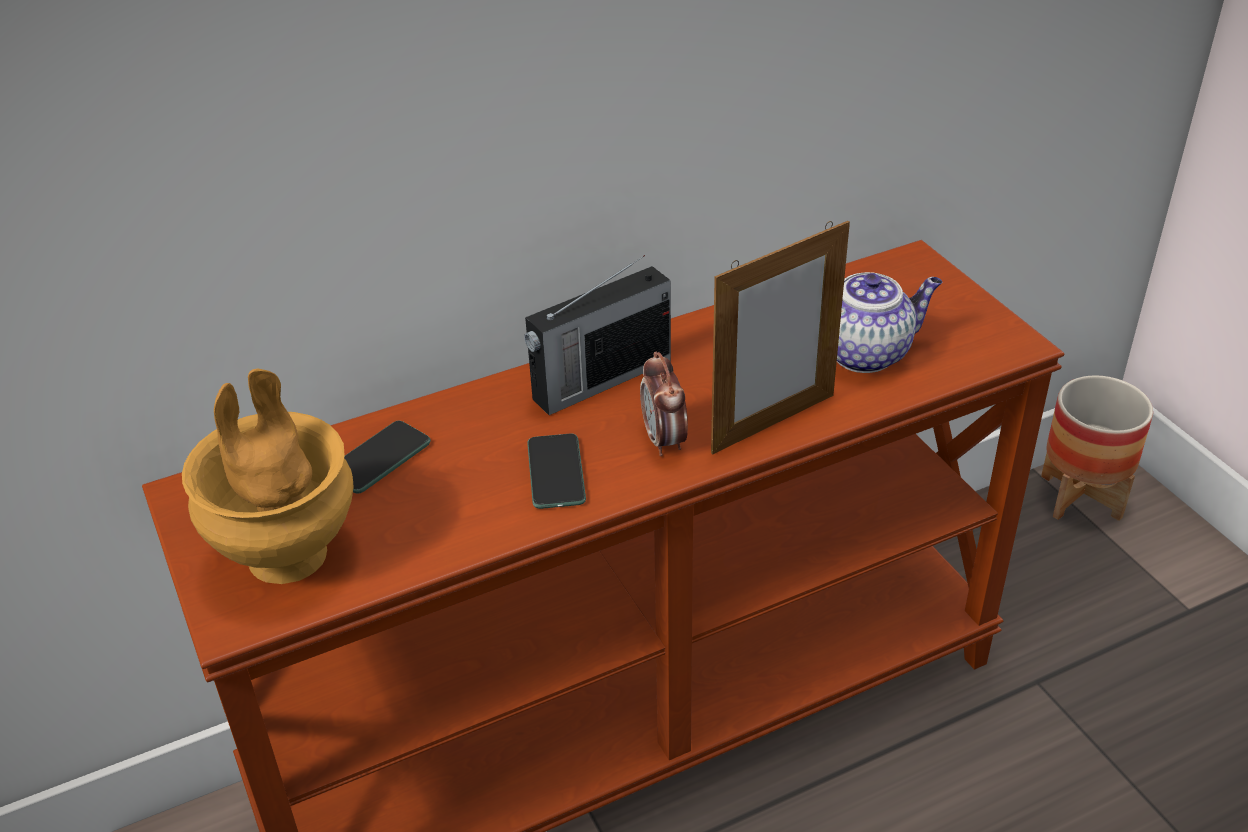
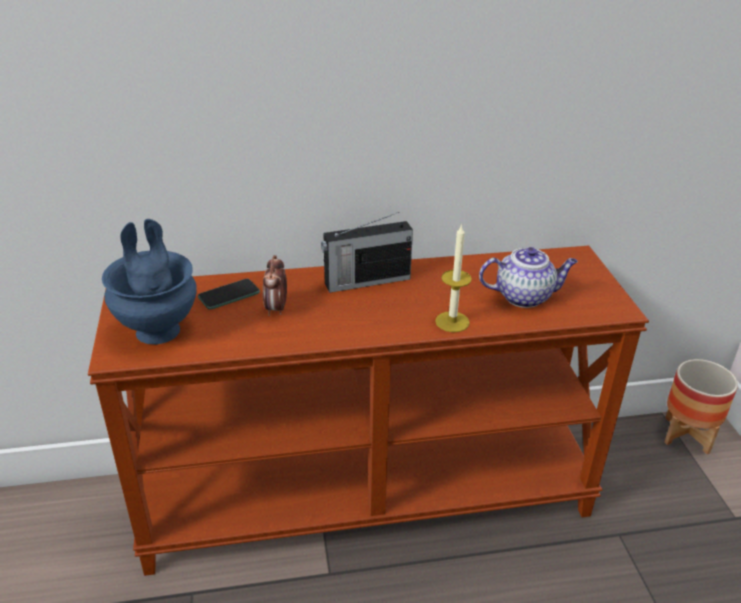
camera: 15 degrees right, 5 degrees down
(289, 553) = (159, 330): brown vase -> blue vase
(556, 472) = (318, 321): phone -> none
(664, 440) = (386, 318): alarm clock -> alarm clock (276, 309)
(773, 423) = (452, 322): picture frame -> candle

